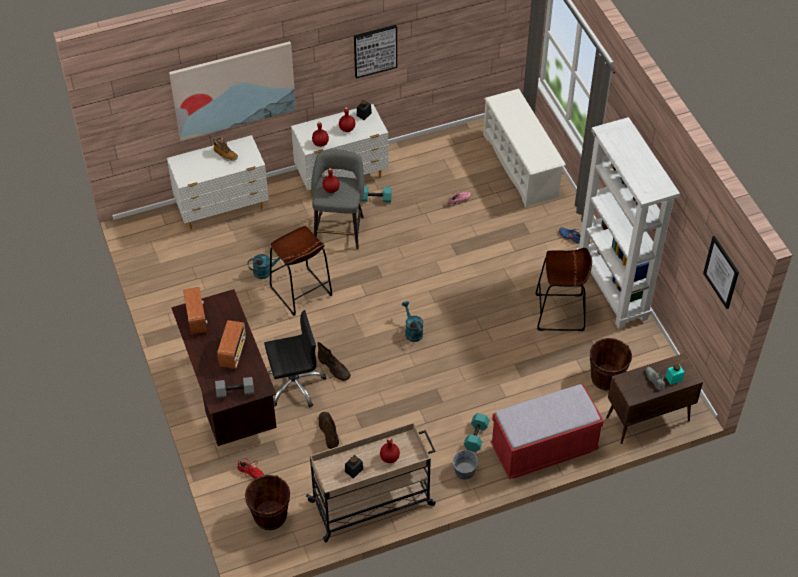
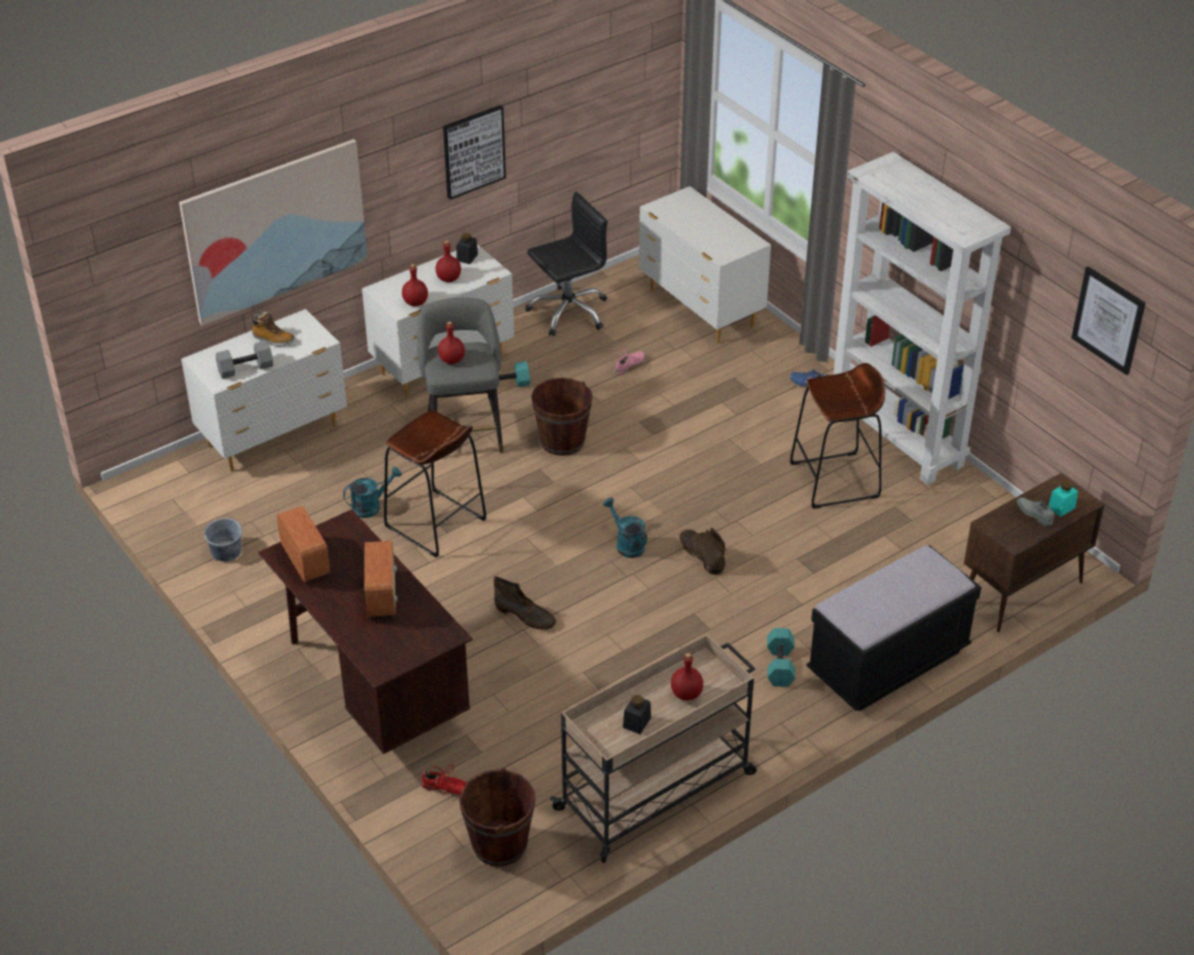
camera: 15 degrees left, 10 degrees down
(235, 393) = (405, 649): grey dumbbell -> grey dumbbell (245, 369)
(294, 384) = (471, 650): black office chair -> black office chair (568, 312)
(328, 431) = (549, 704): brown boot -> brown boot (701, 554)
(464, 471) = (781, 716): grey bucket -> grey bucket (226, 551)
(521, 166) = (701, 309): white shoe rack -> white dresser
(543, 449) = (888, 662): red bench -> black bench
(606, 378) = (938, 551): brown bucket -> brown bucket (562, 441)

